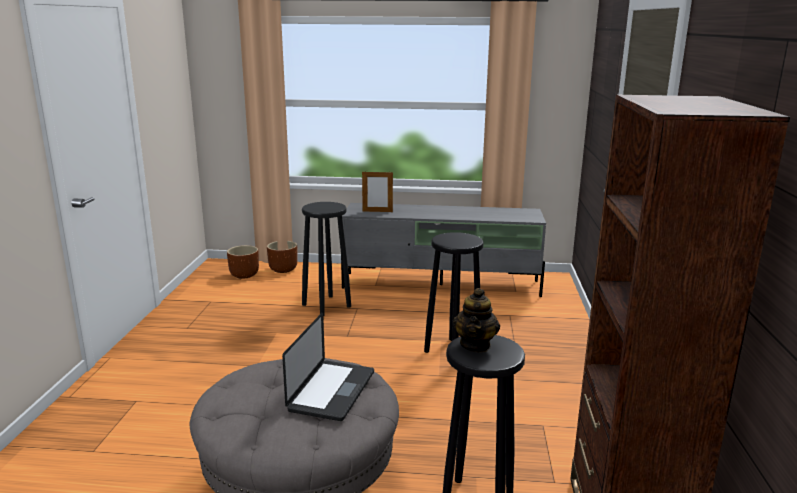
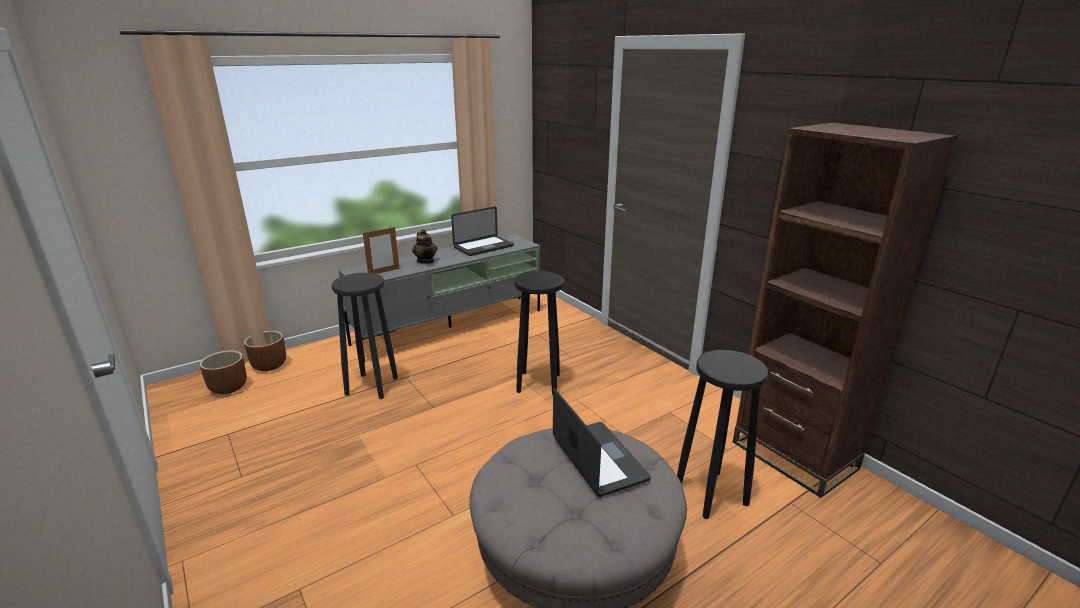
camera: 40 degrees left, 5 degrees up
(475, 345) = (720, 364): teapot -> teapot (426, 261)
(489, 212) = (483, 247): none -> laptop

